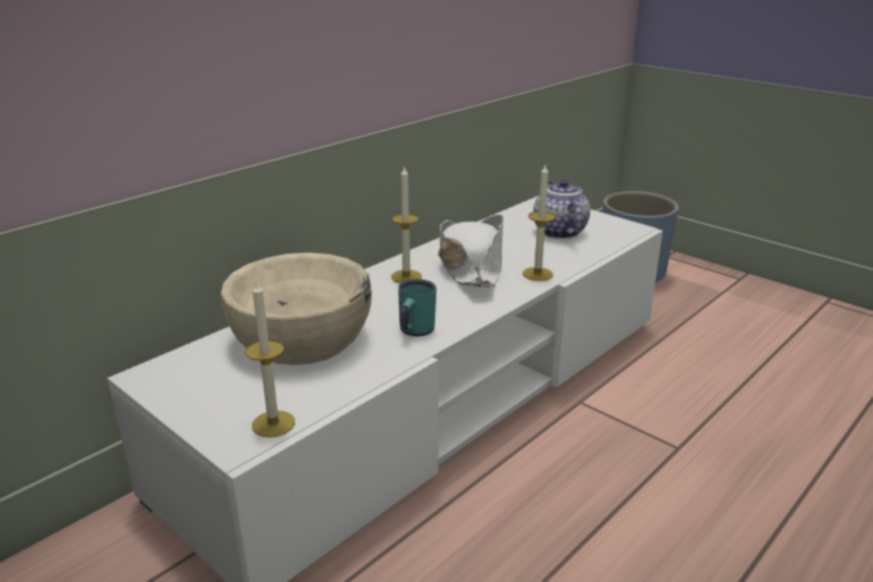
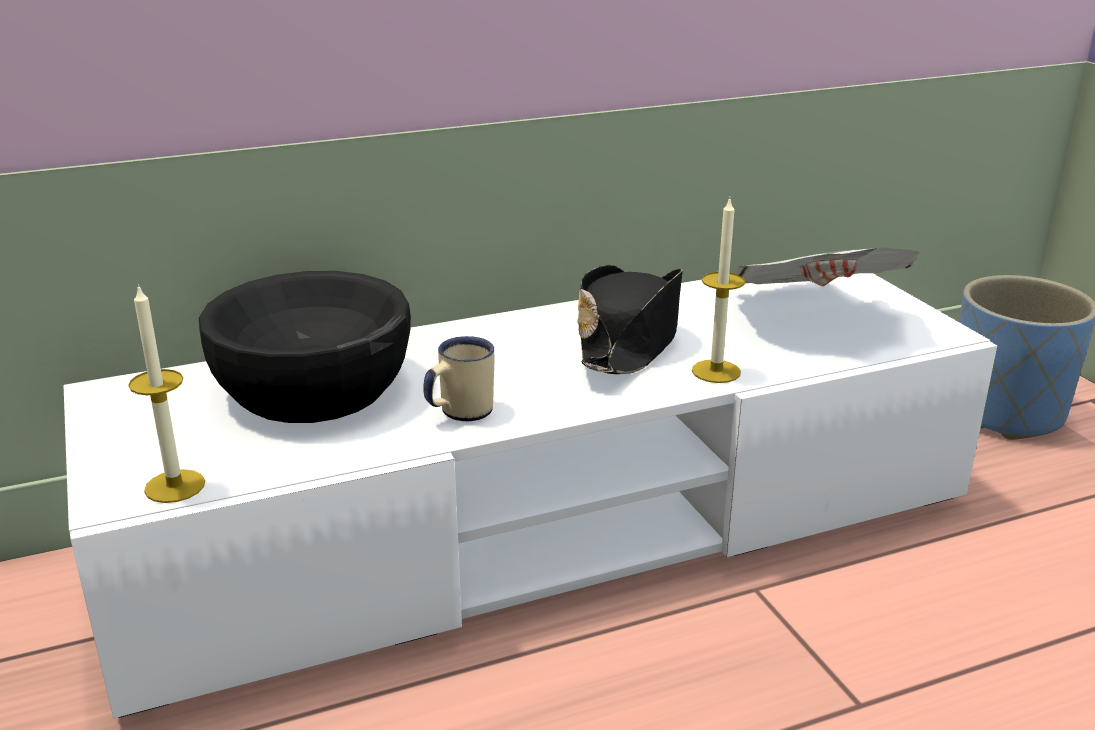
camera: 25 degrees right, 0 degrees up
(302, 337) = (314, 387): beige bowl -> black bowl
(406, 276) = (524, 337): candle -> none
(414, 331) = (458, 413): turquoise mug -> beige mug
(470, 265) = (629, 339): white hat -> black hat
(558, 231) = (814, 315): teapot -> newspaper

